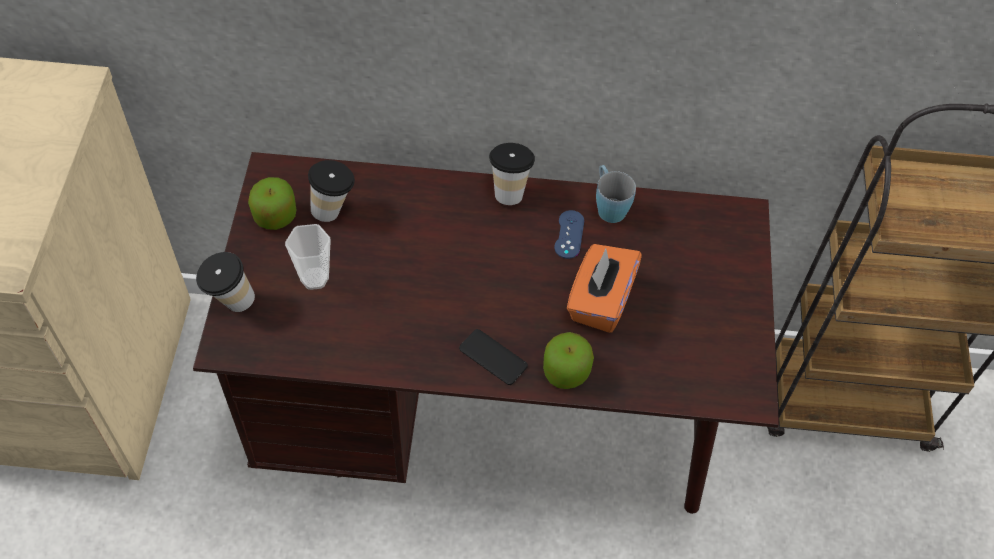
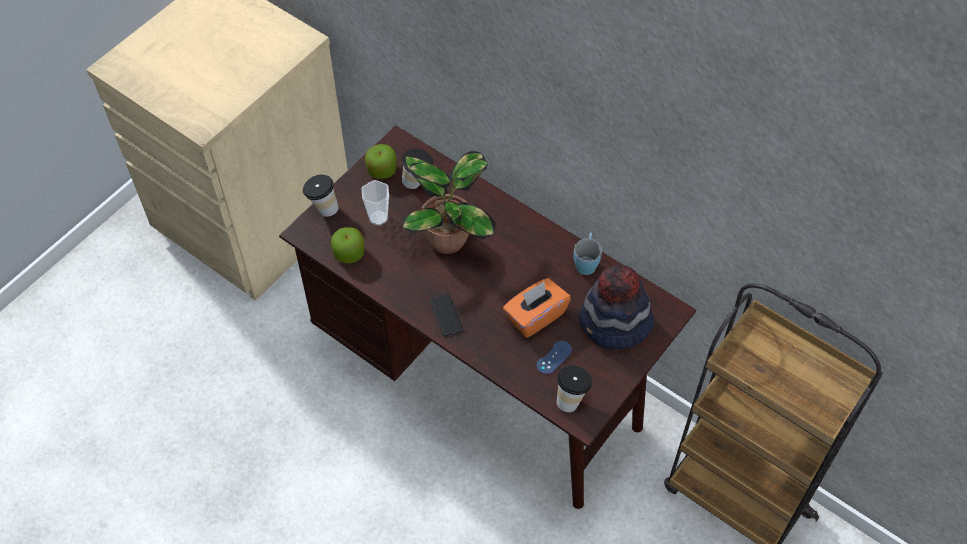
camera: 35 degrees right, 0 degrees up
(425, 259) = (450, 238): none -> potted plant
(509, 190) = (531, 222): cup -> cup (571, 399)
(566, 371) = (483, 346): apple -> apple (349, 253)
(569, 234) = (547, 267): blue game controller -> blue game controller (554, 357)
(696, 262) = (615, 324): none -> hat

